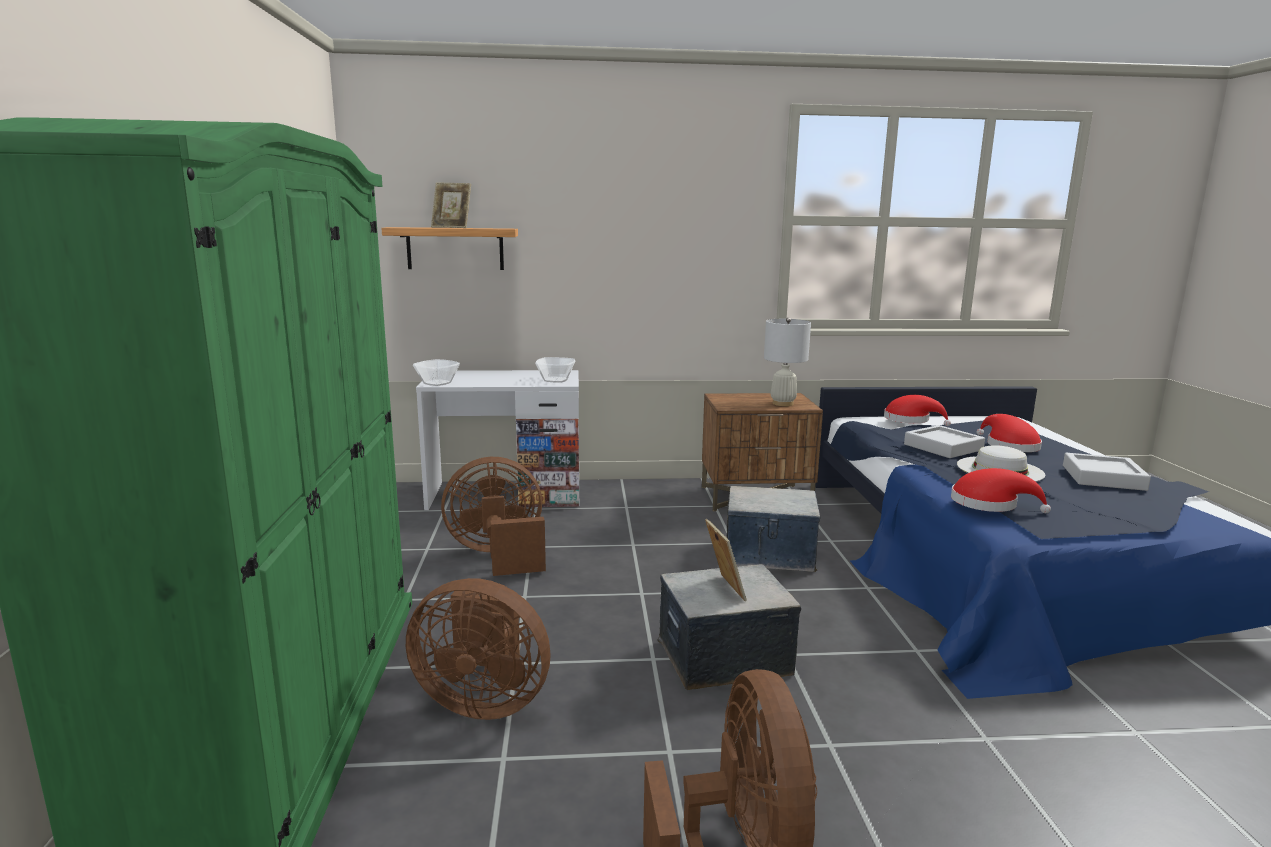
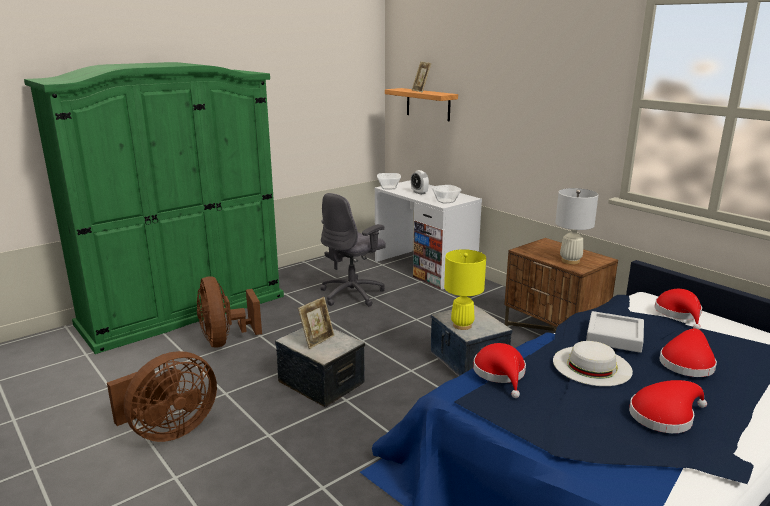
camera: 55 degrees right, 5 degrees up
(495, 379) = (419, 193): none -> alarm clock
(498, 555) = (353, 294): brown fan -> grey office chair
(779, 505) = (462, 325): none -> yellow table lamp
(1103, 478) = (664, 416): grey tray -> red hat

